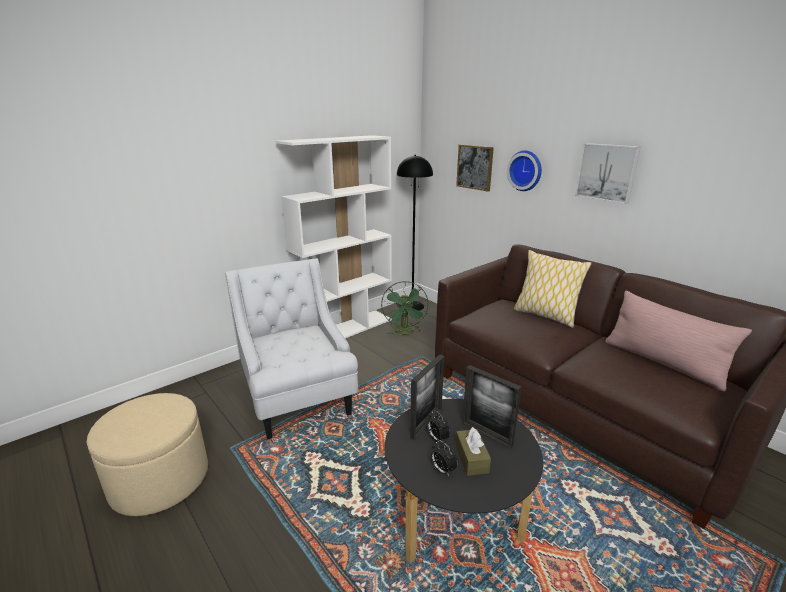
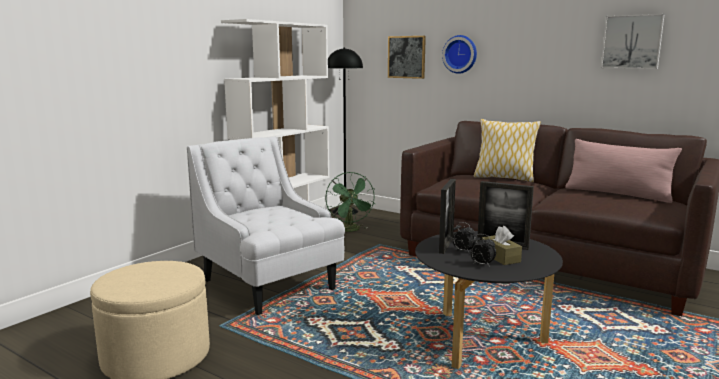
camera: 15 degrees left, 10 degrees down
(607, 172) = (537, 47): picture -> picture (632, 42)

